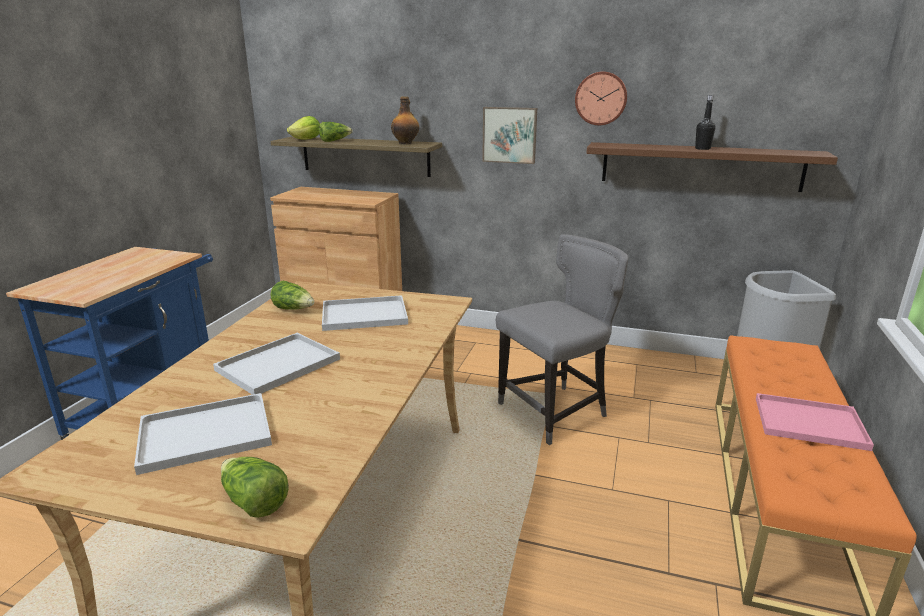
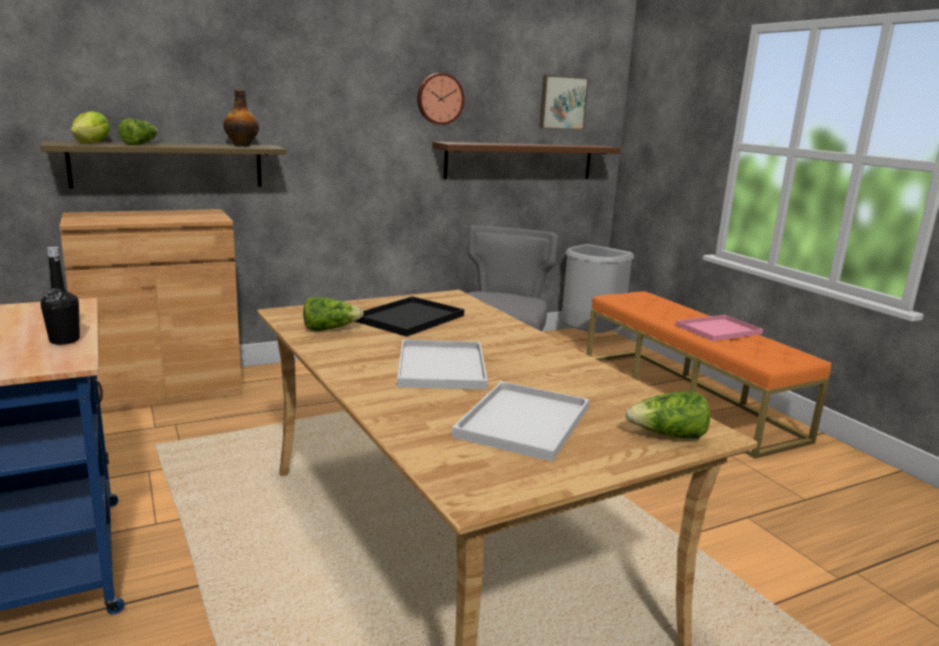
camera: 45 degrees left, 5 degrees down
(362, 315) = (409, 319): white tray -> black tray
(510, 135) = (353, 135): picture -> picture (562, 103)
(702, 148) = (530, 144): black bottle -> black bottle (64, 340)

